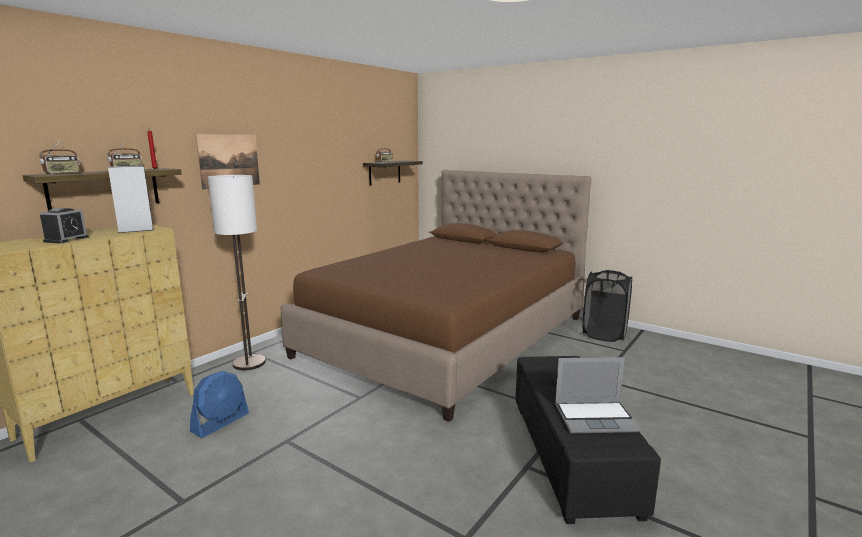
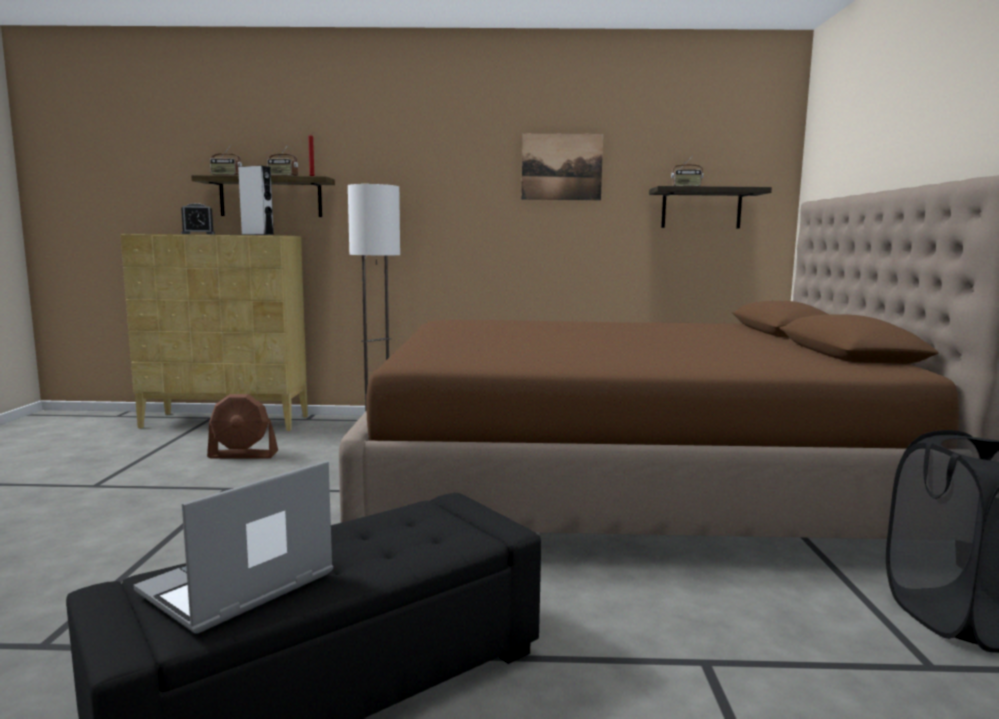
camera: 55 degrees right, 5 degrees down
(221, 422) = (243, 455): blue fan -> brown fan
(229, 160) = (412, 174): picture -> picture (561, 167)
(595, 418) = (237, 586): laptop -> laptop turned 75 degrees clockwise

